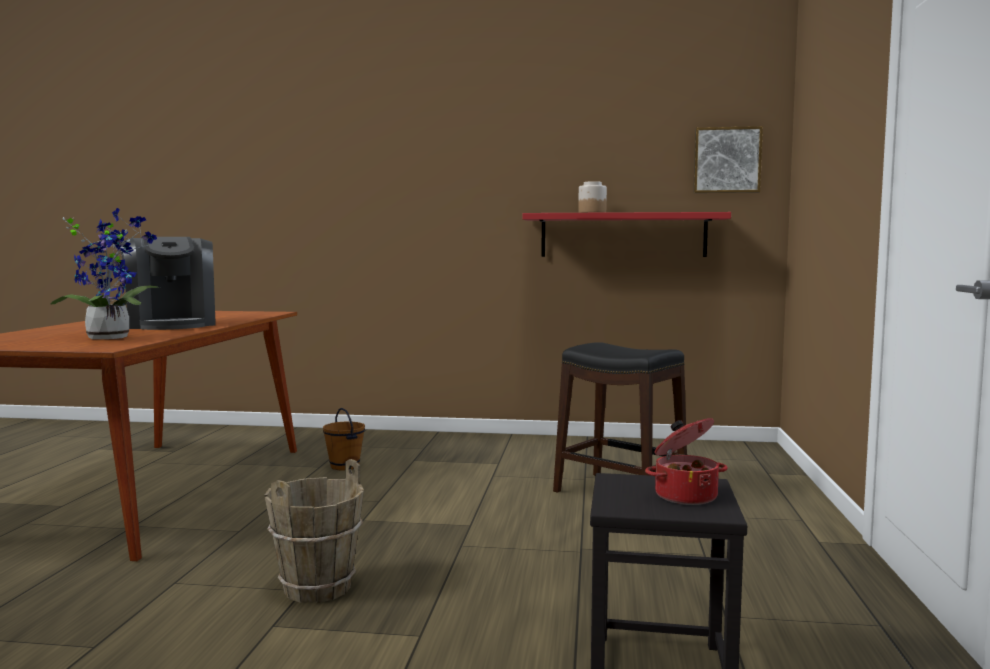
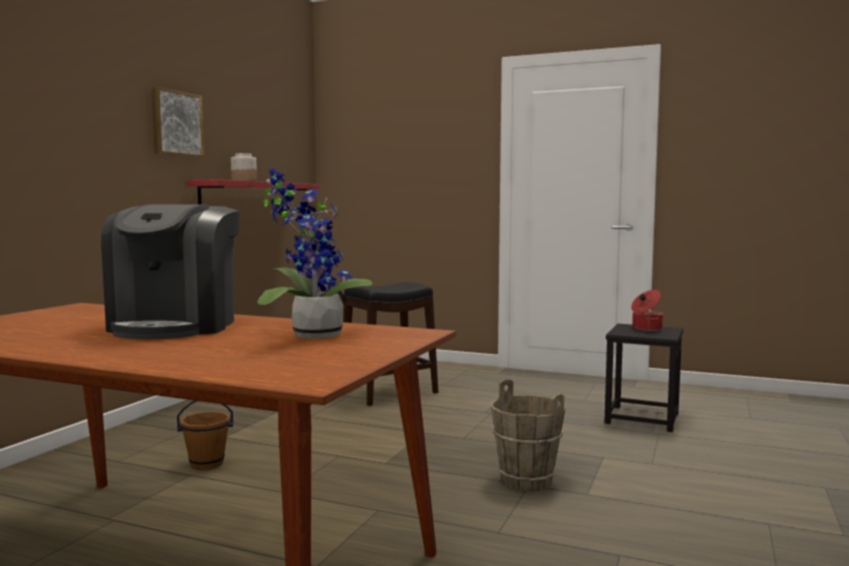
camera: 75 degrees left, 0 degrees up
(171, 324) = (176, 326): coffee machine -> coffee machine turned 105 degrees clockwise
(726, 160) = (292, 144): picture -> picture (175, 123)

